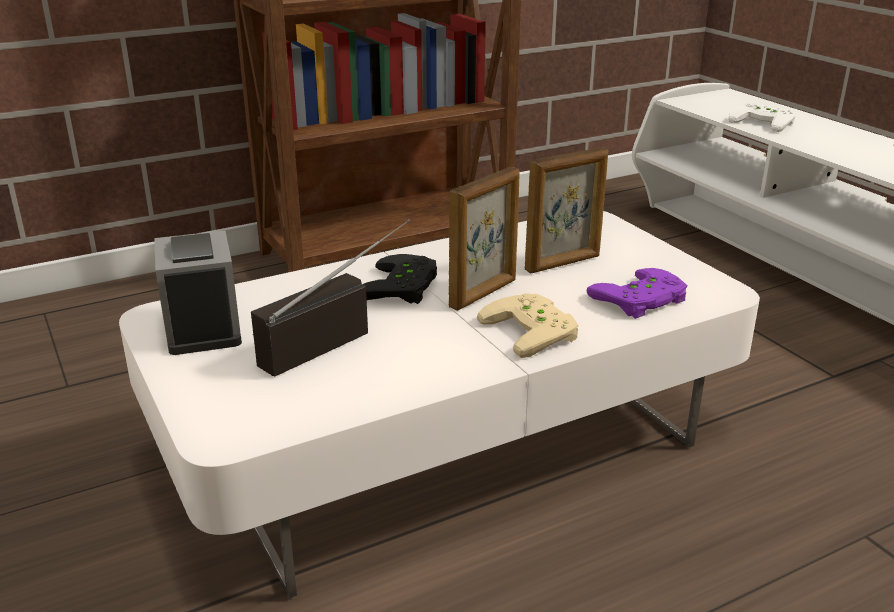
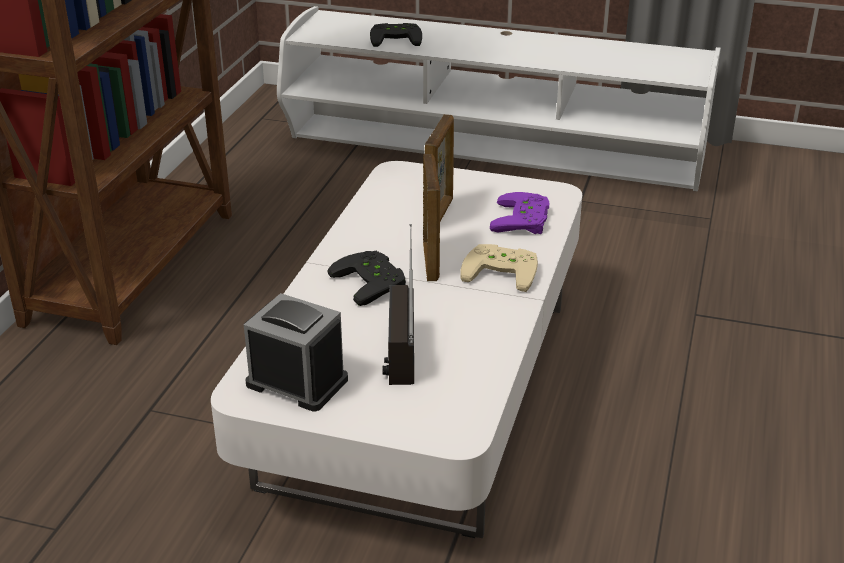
camera: 45 degrees left, 5 degrees up
(765, 122) = (396, 38): white game controller -> black game controller

